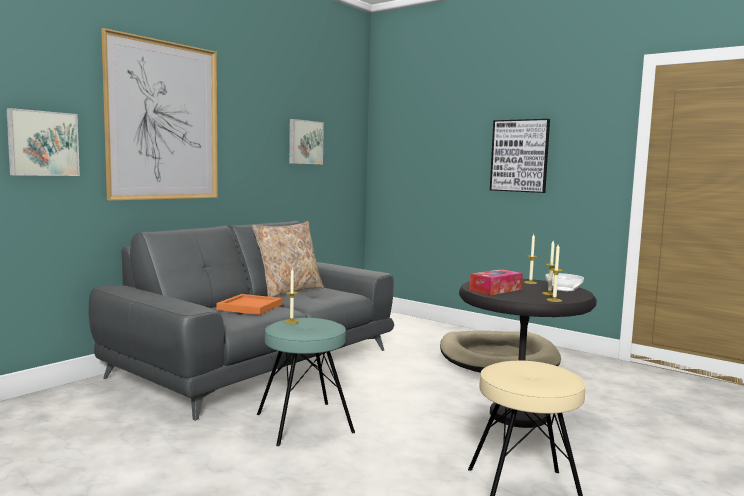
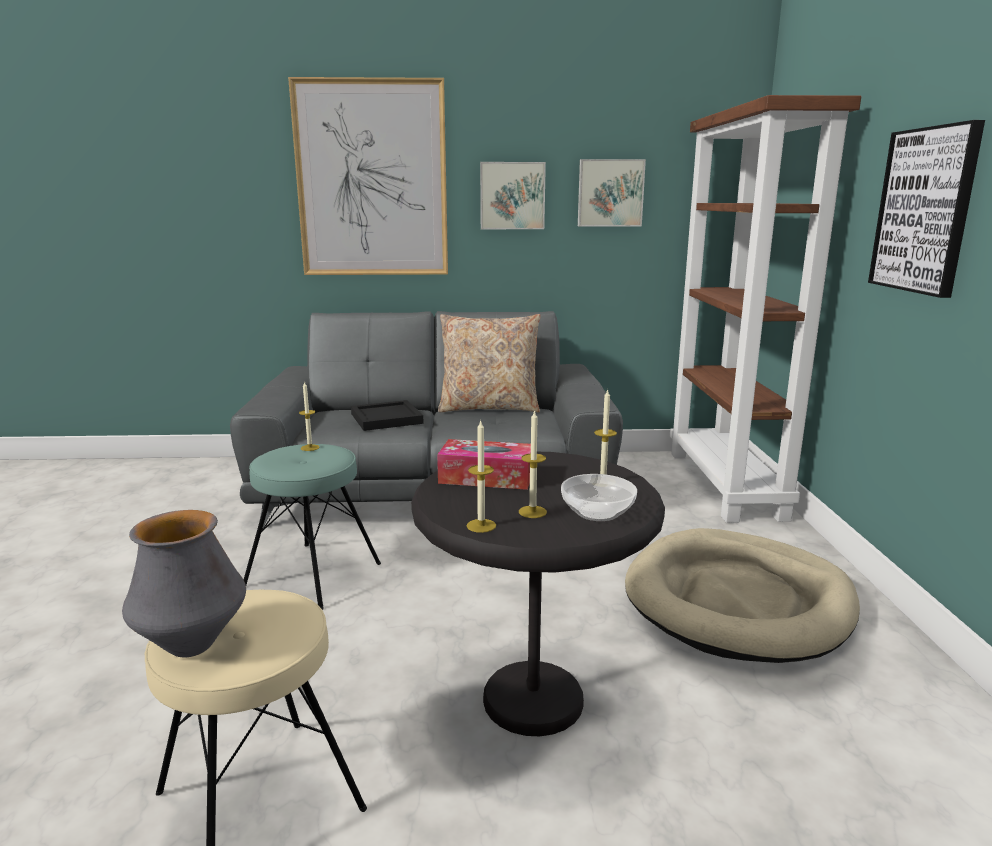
camera: 50 degrees right, 10 degrees up
(42, 143) = (235, 214): picture -> picture (512, 196)
(249, 307) = (385, 418): orange tray -> black tray
(395, 320) = (726, 484): none -> brown bookcase
(541, 382) = (192, 646): none -> vase

